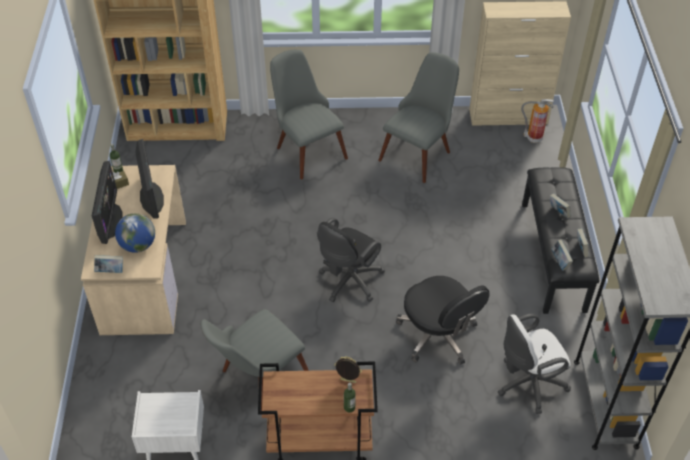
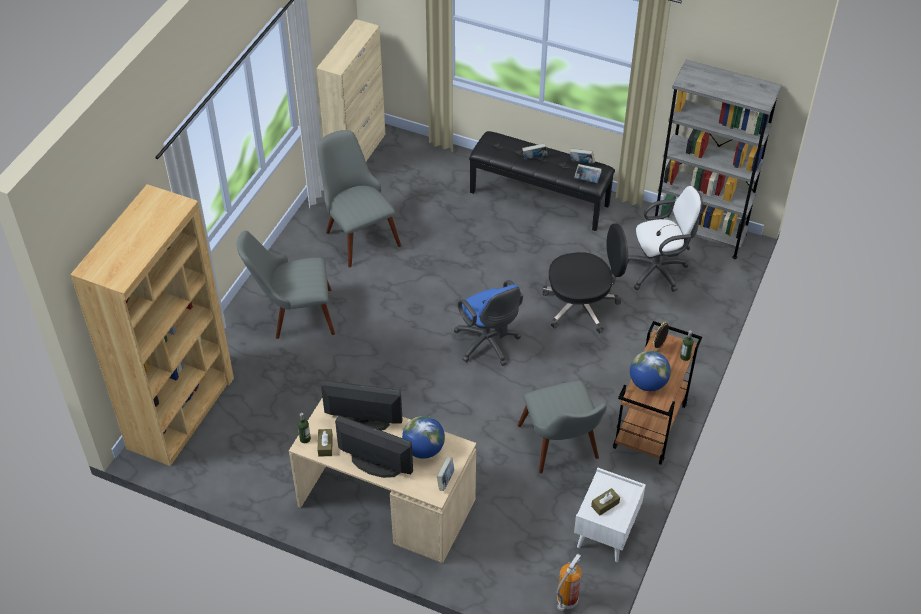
camera: 65 degrees left, 0 degrees up
(161, 411) = (605, 504): none -> brown tissue box
(297, 386) = (648, 383): none -> globe
(348, 282) = (488, 345): black office chair -> blue office chair
(527, 384) = (659, 270): white office chair -> white office chair turned 105 degrees counterclockwise
(533, 138) = (396, 151): fire extinguisher -> fire extinguisher (566, 602)

